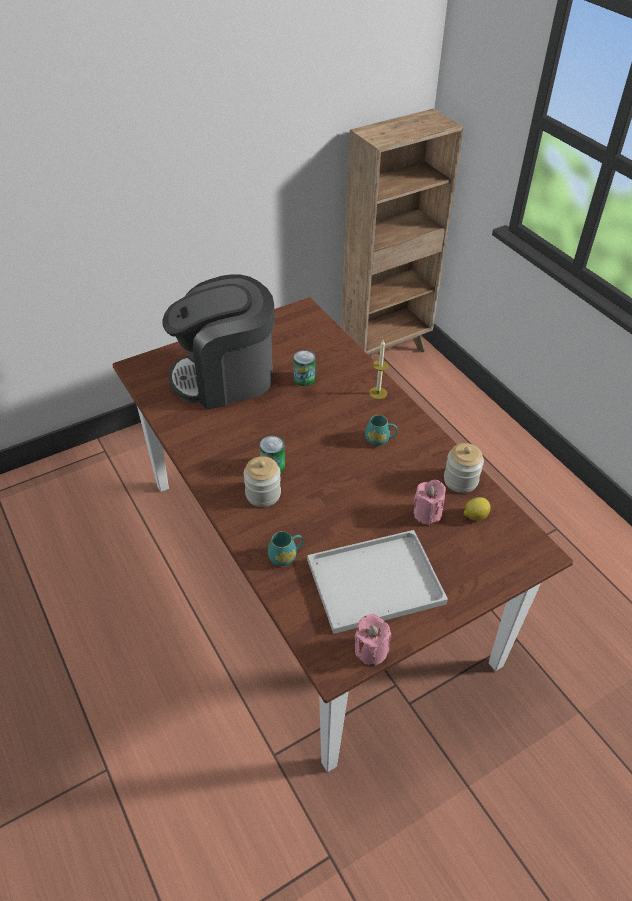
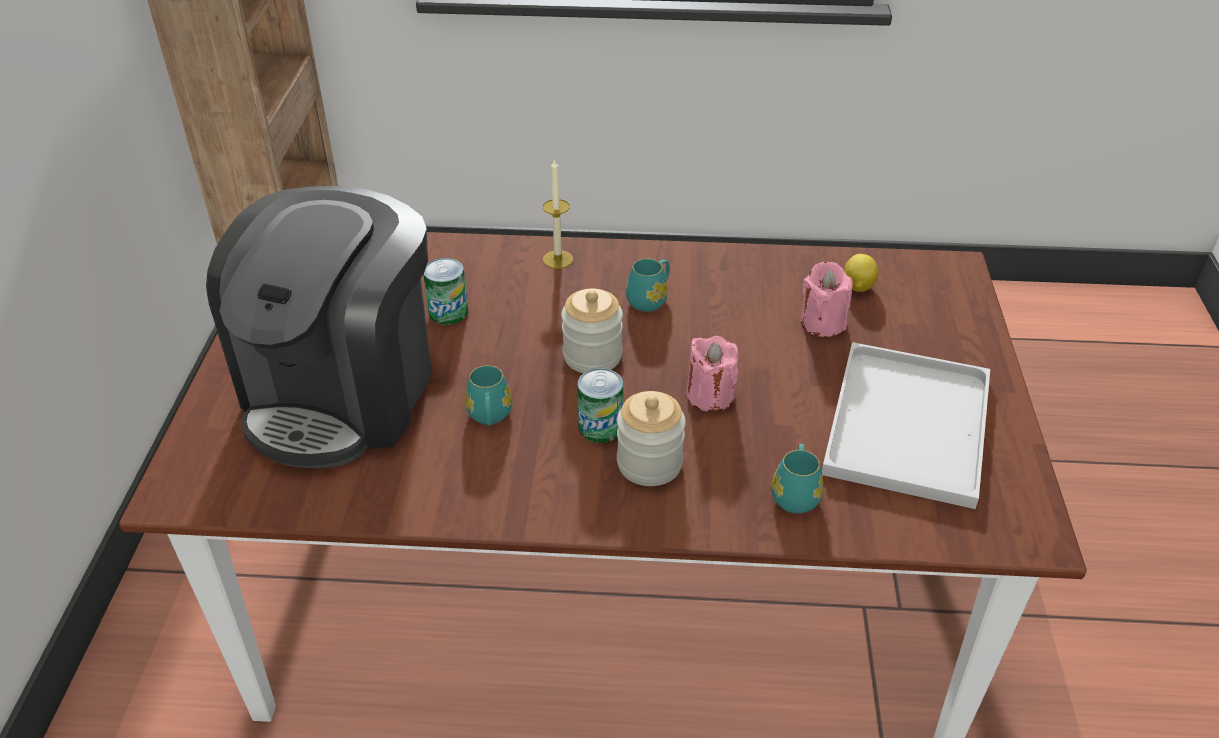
camera: 55 degrees left, 5 degrees down
(248, 428) = (489, 416): none -> turquoise mug
(370, 650) = (1025, 484): pink candle -> pink candle (710, 395)
(460, 480) = (788, 269): jar -> jar (592, 356)

